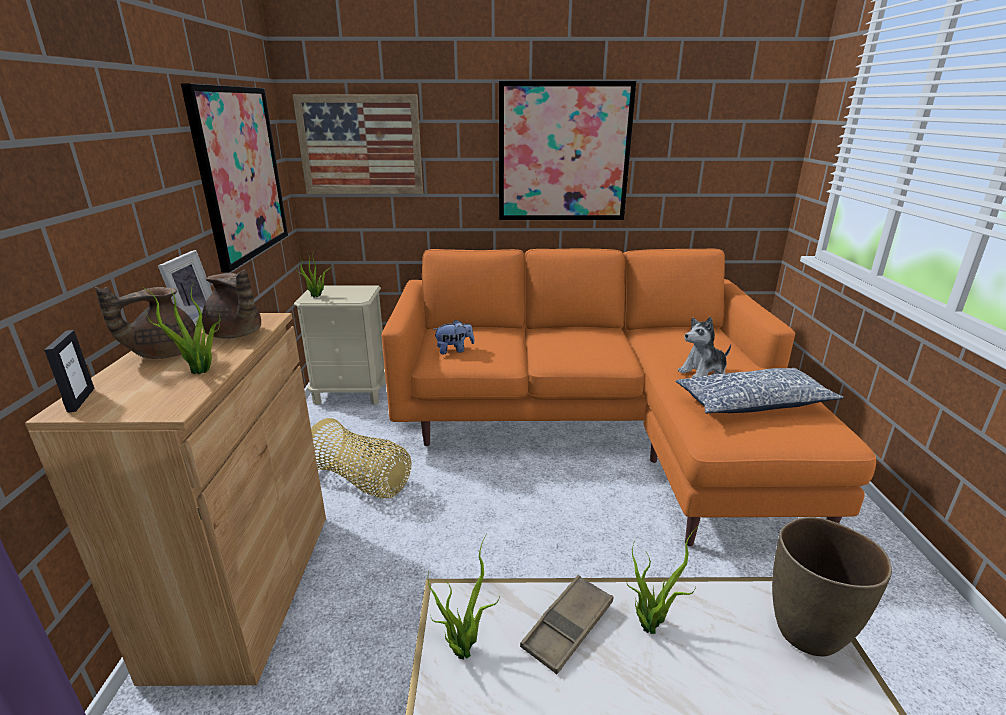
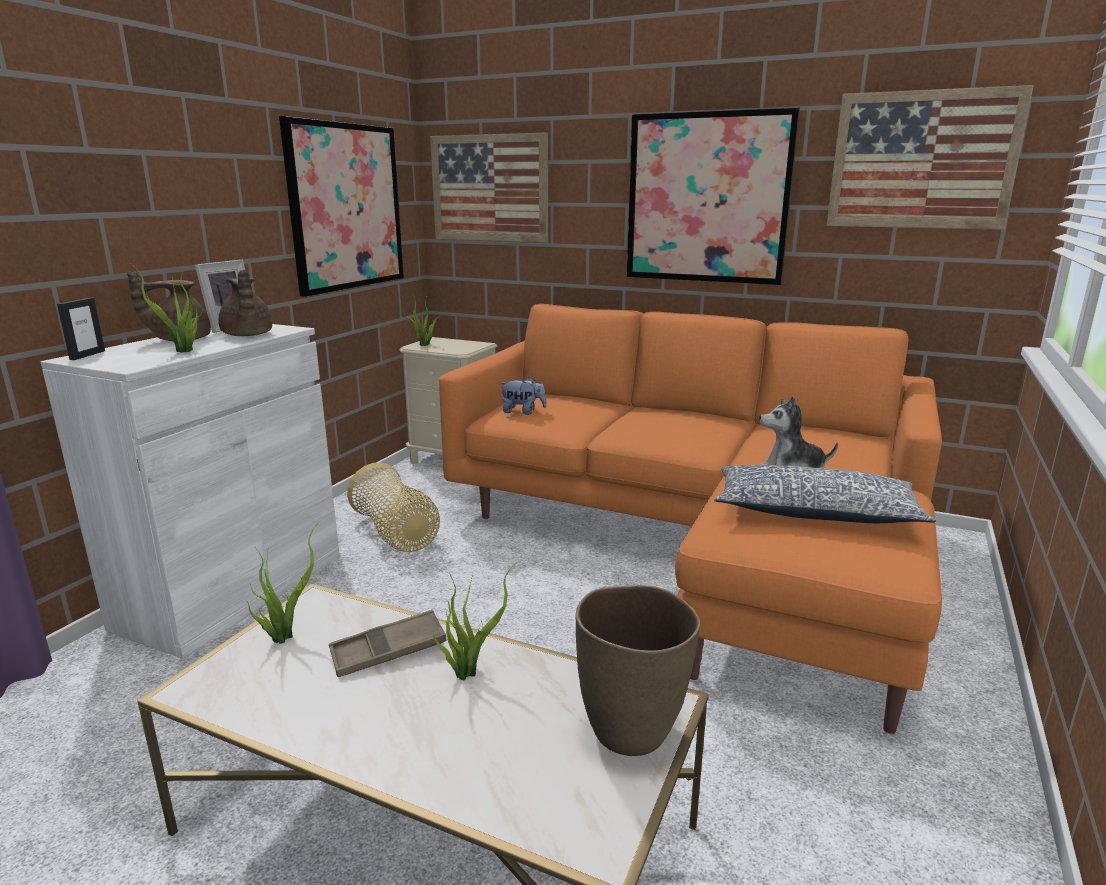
camera: 25 degrees right, 5 degrees down
(246, 588) = (233, 590): brown cabinet -> white cabinet
(720, 124) = (922, 160): none -> picture

